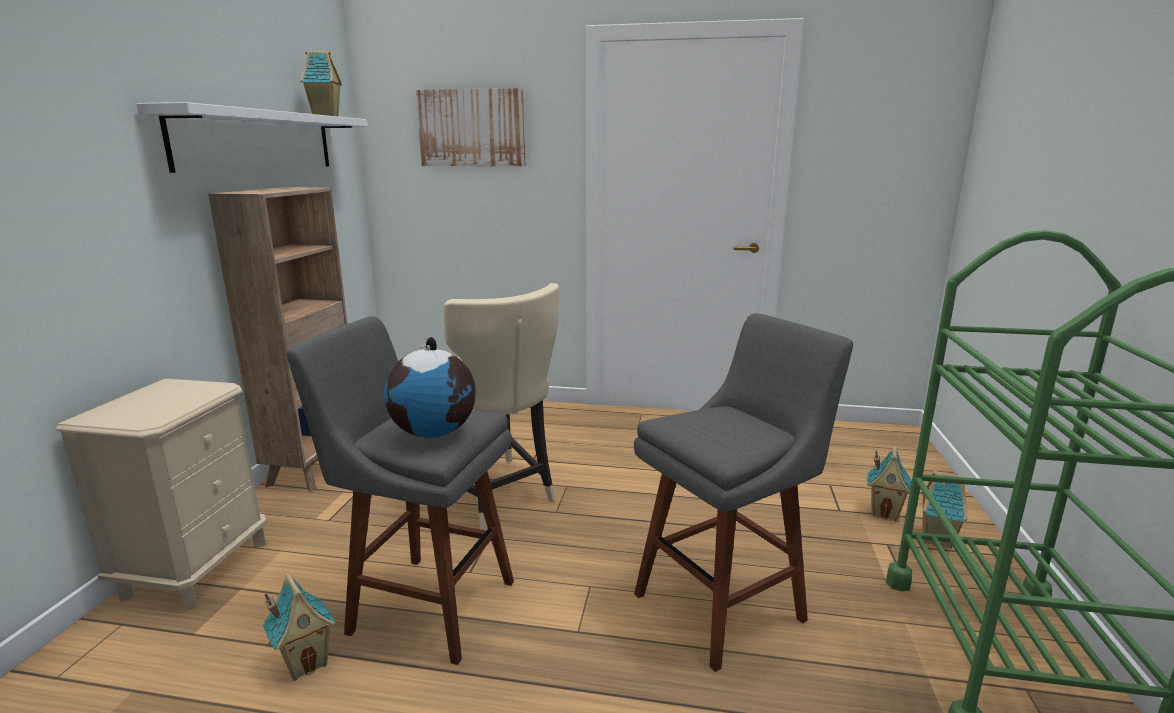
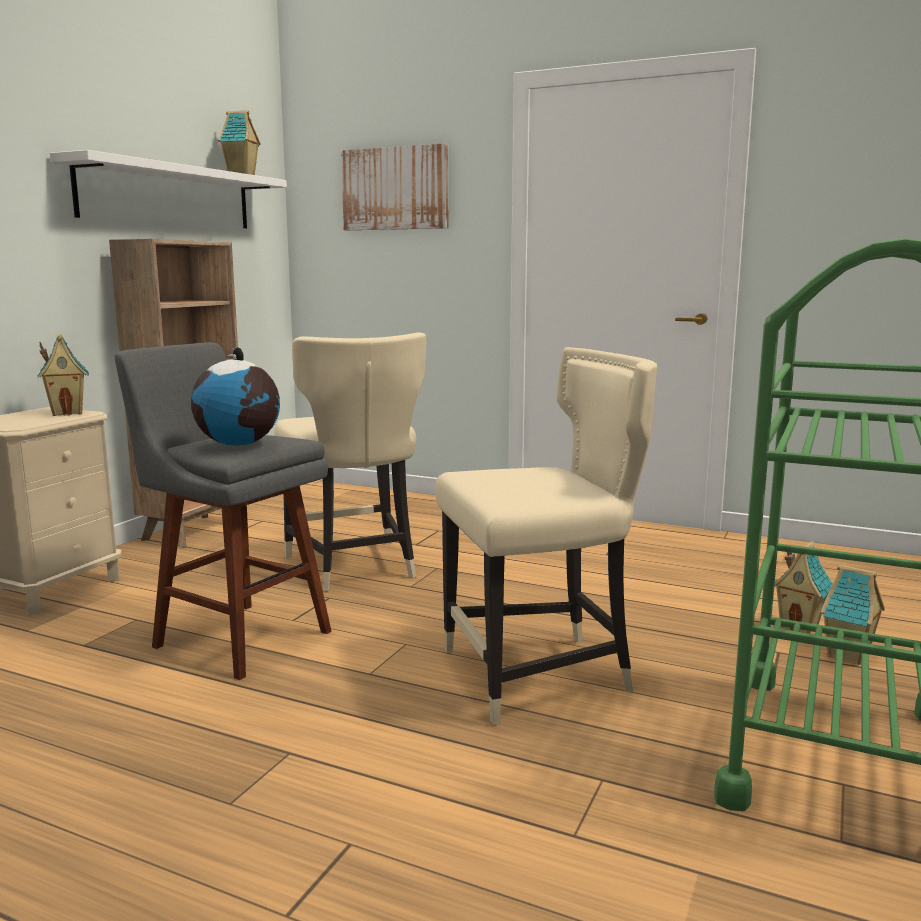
camera: 15 degrees right, 5 degrees down
(306, 662) = (109, 660): toy house -> toy house (68, 413)
(725, 603) = (541, 674): grey stool -> beige chair

